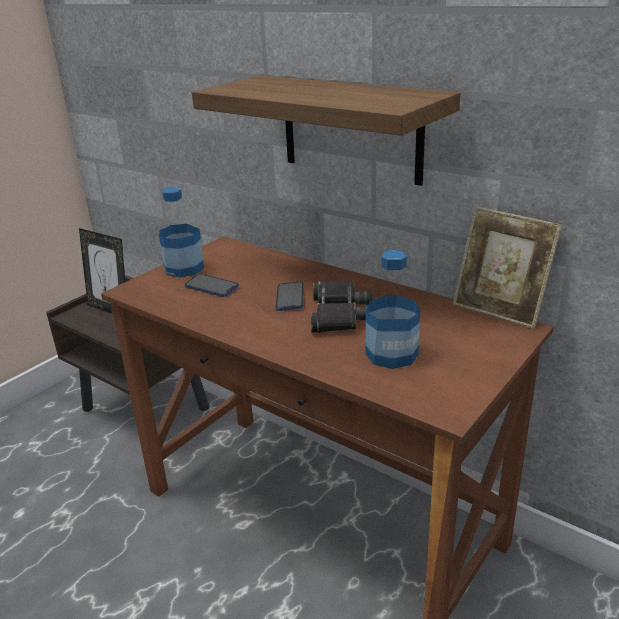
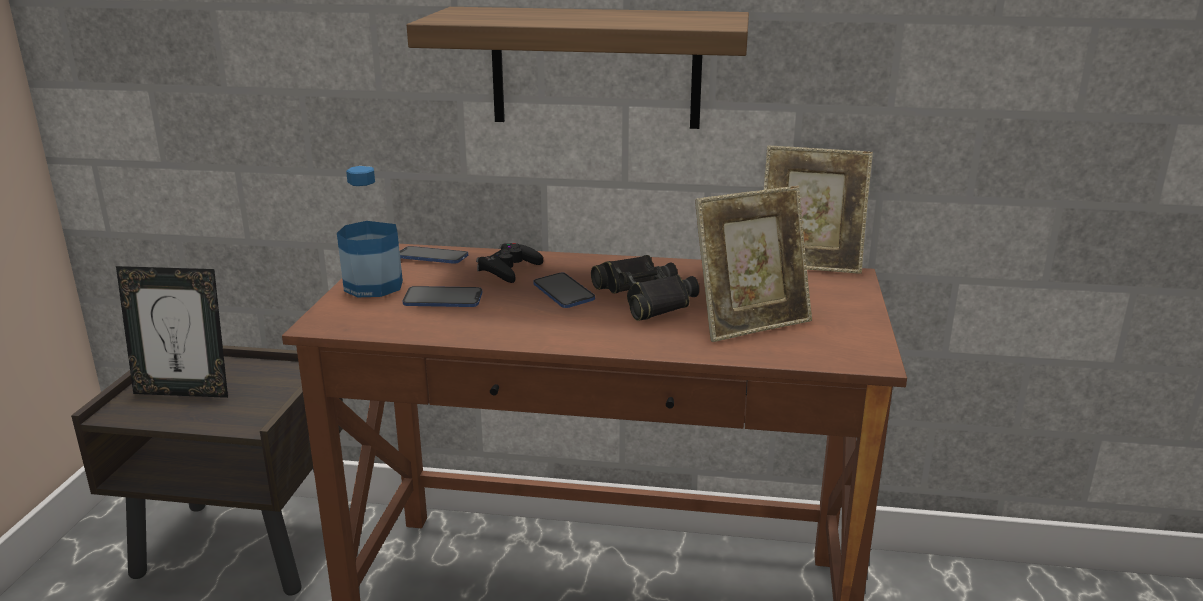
camera: 30 degrees left, 5 degrees down
(240, 253) = (432, 257): none -> phone
(276, 272) = (509, 269): none -> black game controller
(391, 354) = (751, 323): bottle -> picture frame

